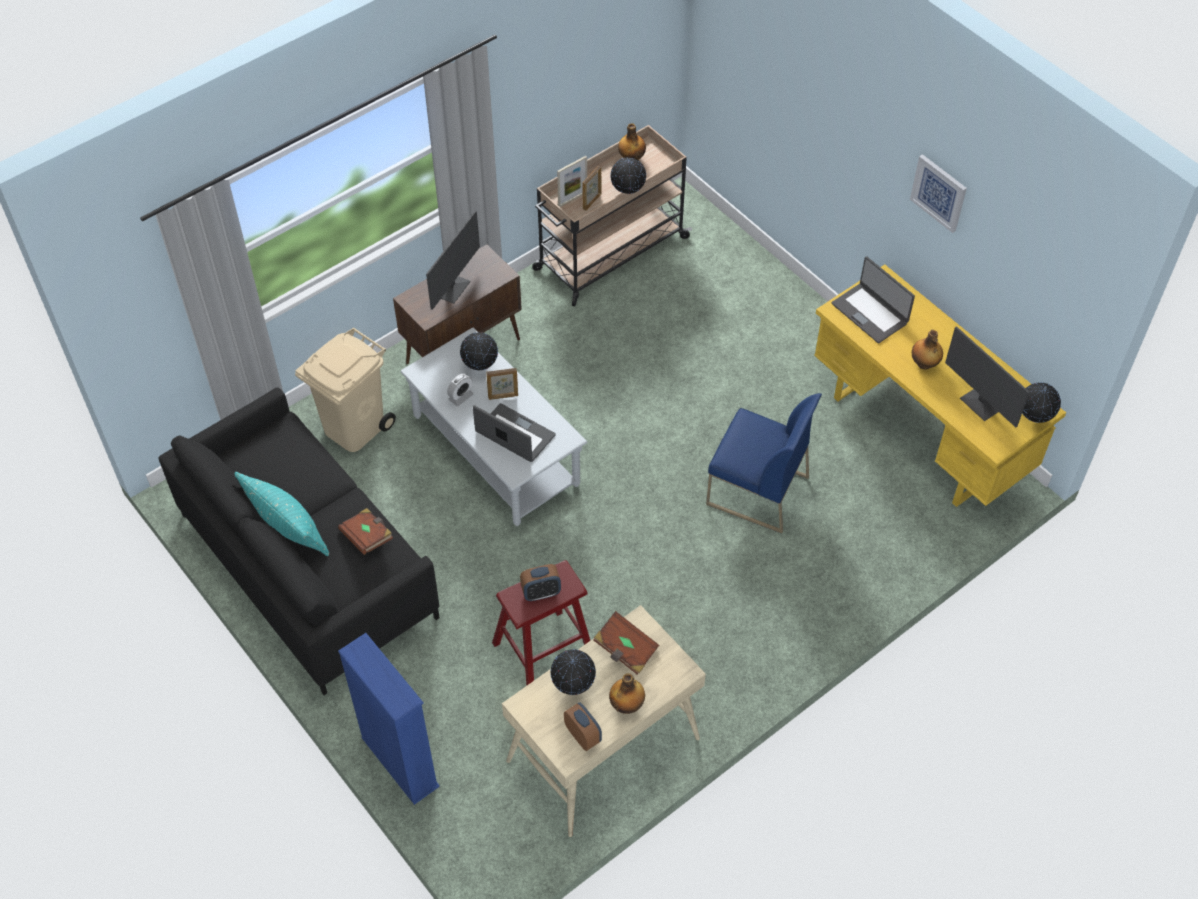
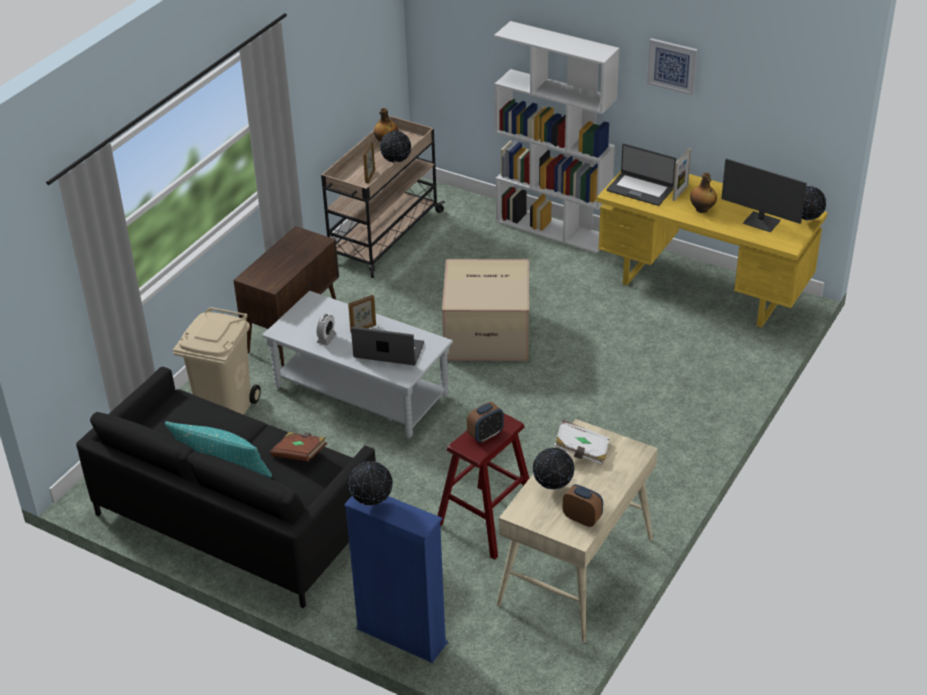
camera: 20 degrees left, 15 degrees down
(452, 288) = (282, 261): monitor -> none
(480, 366) = (331, 314): globe -> globe (372, 503)
(572, 199) = (352, 178): picture frame -> picture frame (680, 193)
(625, 649) = (581, 451): brown book -> white book
(627, 705) = (606, 487): bottle -> none
(659, 418) = (488, 333): none -> cardboard box
(756, 491) = (597, 360): blue chair -> none
(795, 299) = (553, 229): none -> white bookcase

